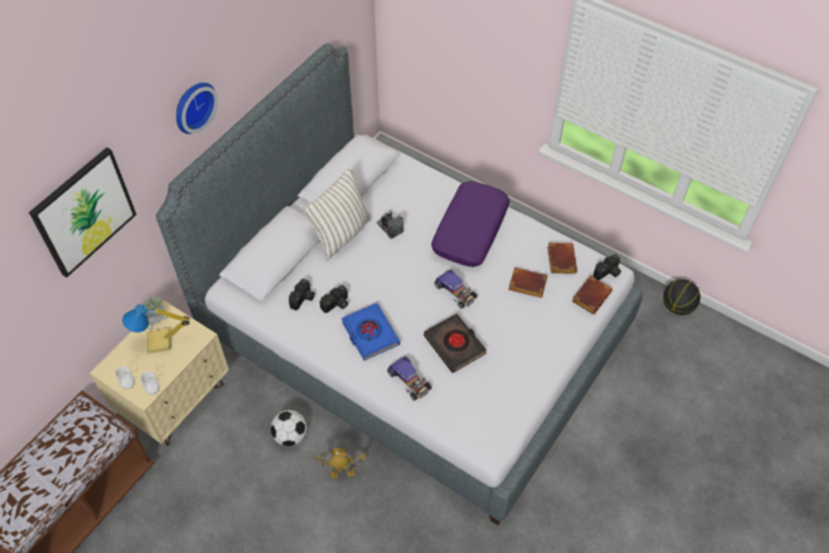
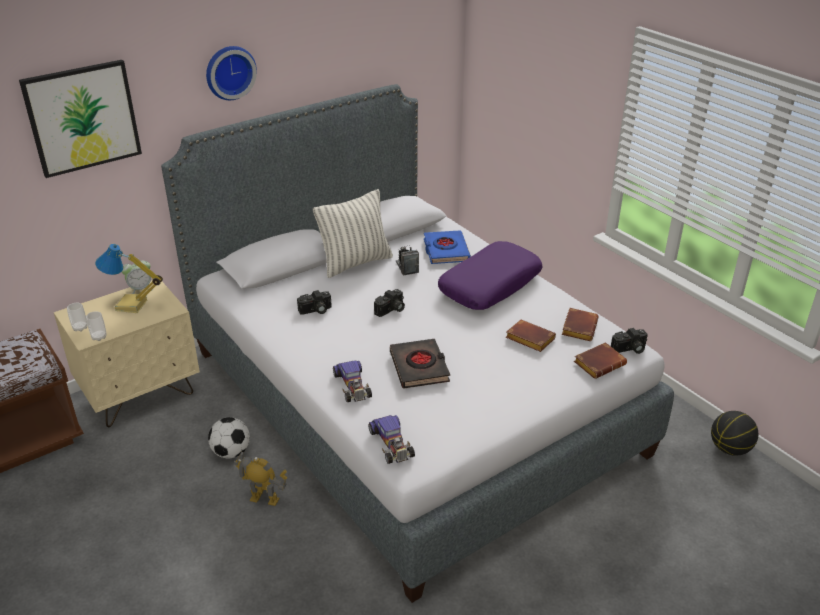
camera: 20 degrees right, 20 degrees down
(303, 299) = (286, 300): camera -> camera (391, 310)
(370, 334) = (335, 339): blue book -> blue book (446, 251)
(455, 291) = (446, 327): toy car -> toy car (391, 443)

